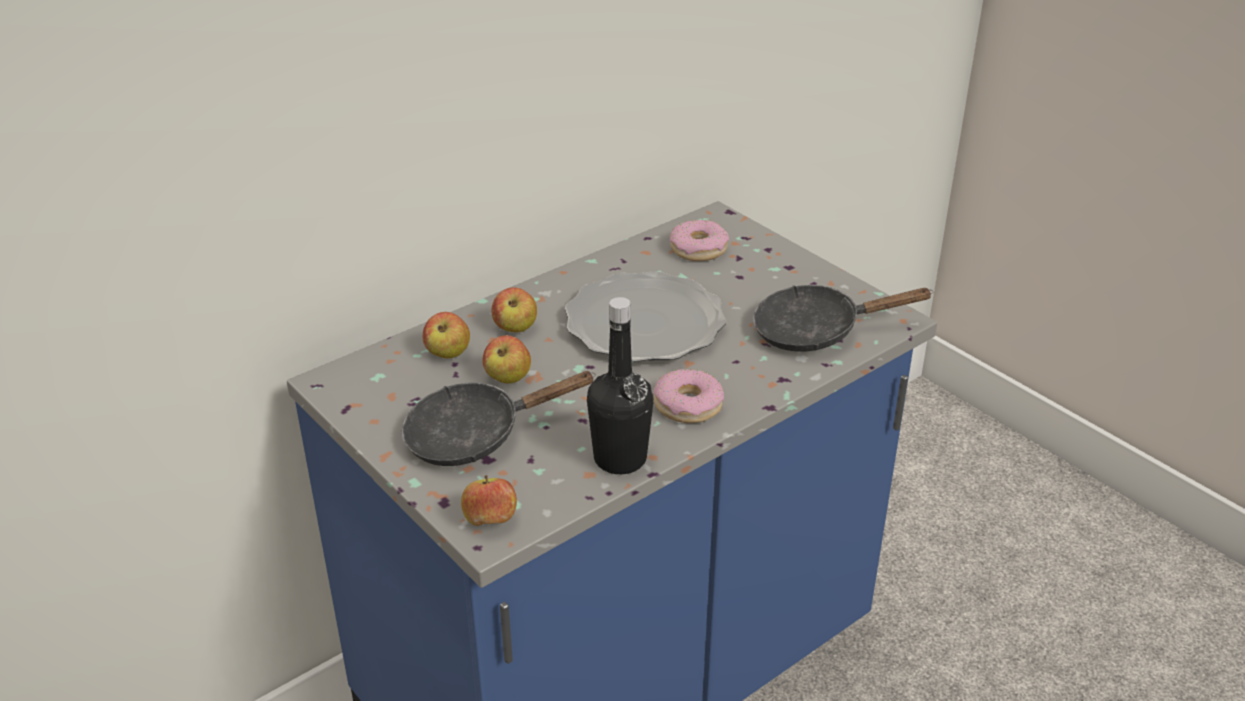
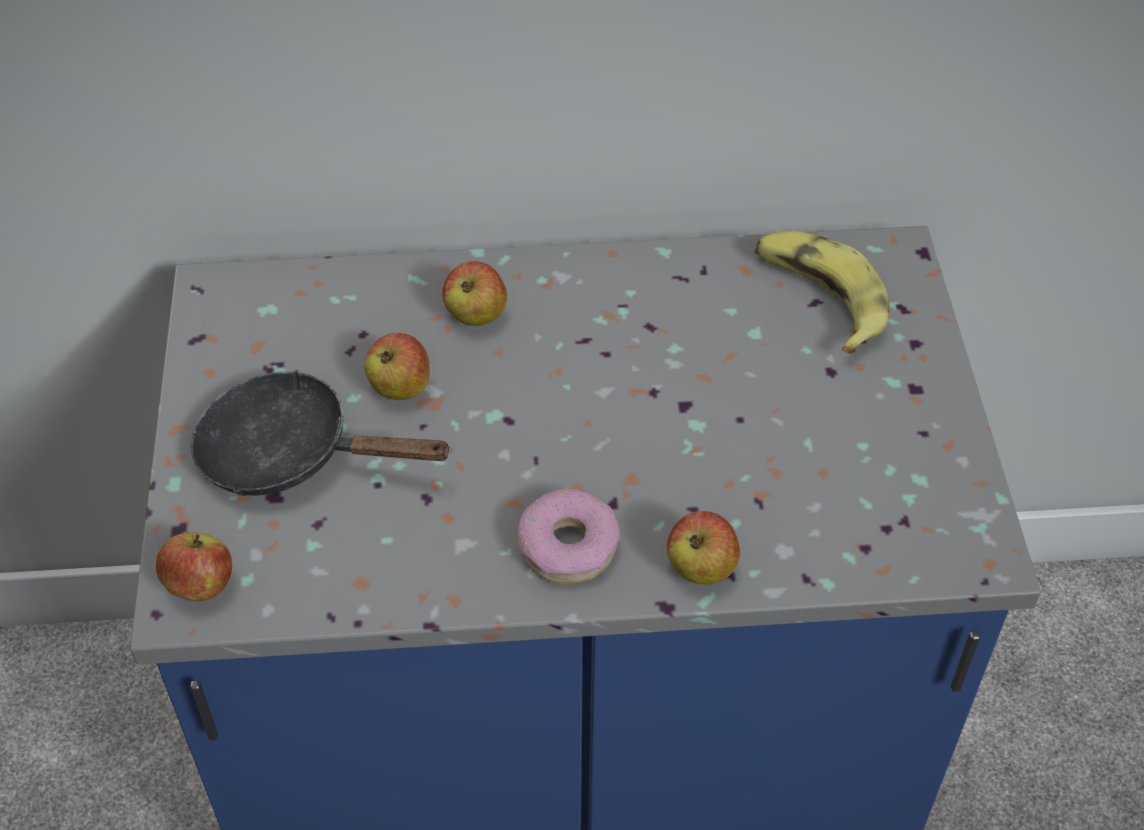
camera: 35 degrees right, 15 degrees up
(448, 353) = (368, 315): apple -> apple (701, 567)
(620, 458) = (415, 581): black bottle -> none
(643, 323) = (634, 386): plate -> none
(698, 249) = (819, 298): donut -> banana
(816, 331) = (847, 517): black frying pan -> none

